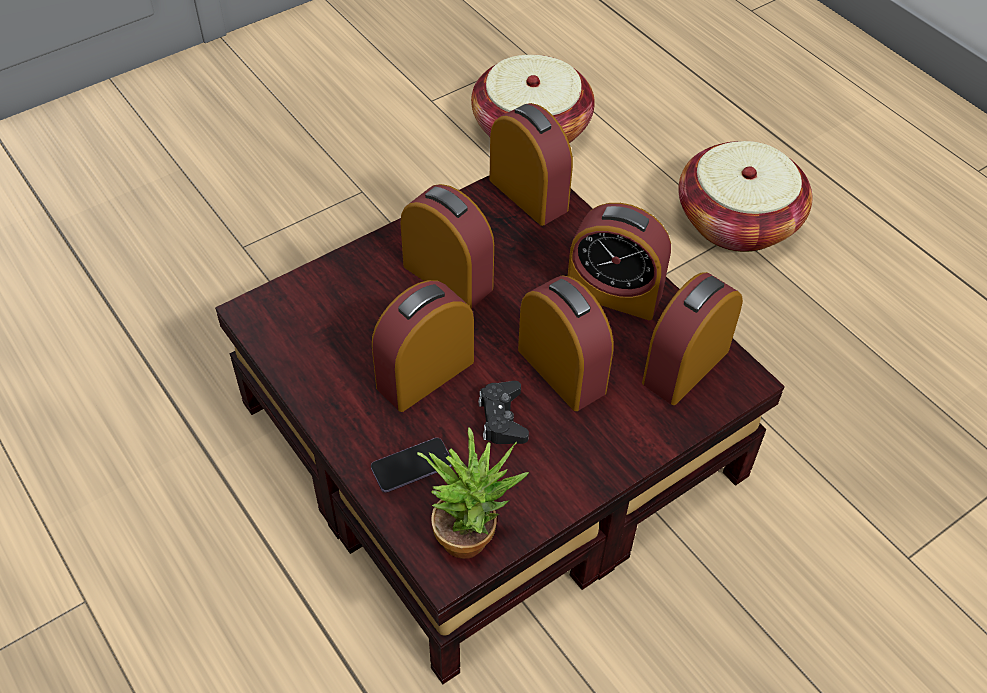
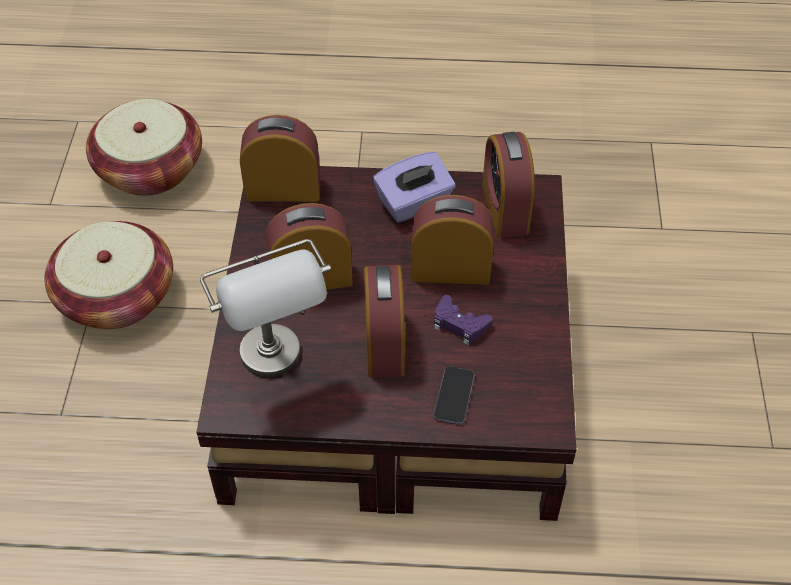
camera: 50 degrees left, 0 degrees up
(329, 319) = (280, 368): none -> grey table lamp
(472, 533) = (534, 396): potted plant -> none
(502, 418) = (459, 324): black game controller -> purple game controller
(613, 293) = (414, 203): alarm clock -> purple tissue box
(737, 221) = (353, 124): basket -> basket (117, 296)

